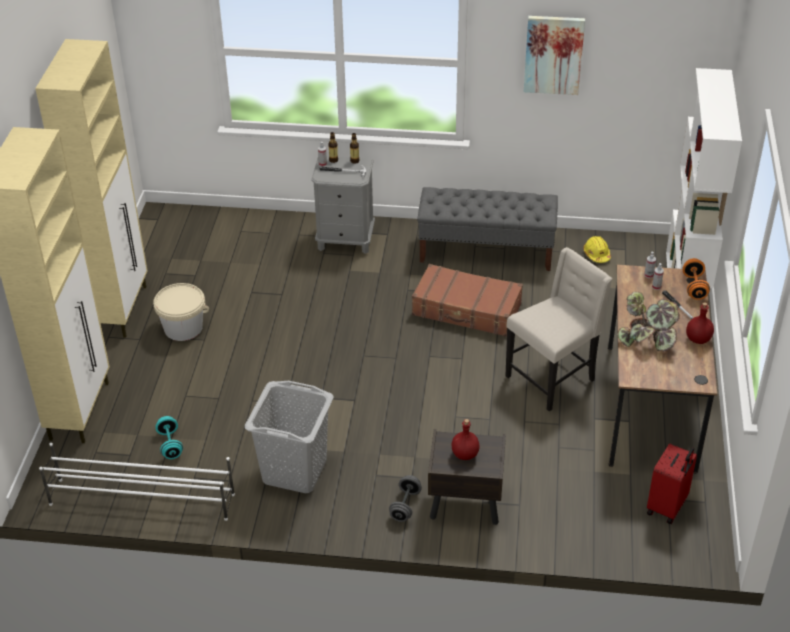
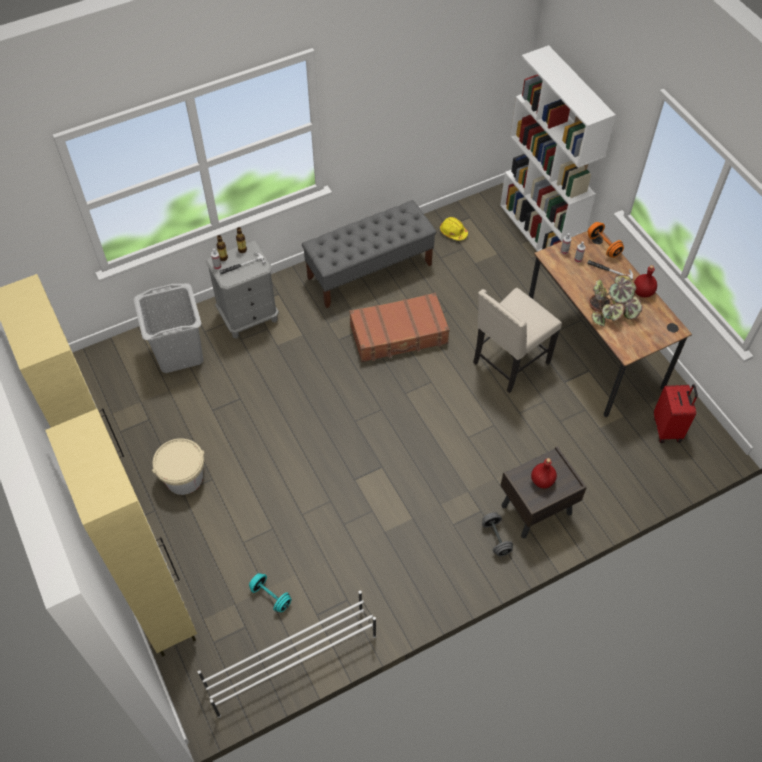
camera: 35 degrees left, 15 degrees up
(294, 471) = (390, 559): grey laundry basket -> grey laundry basket (179, 353)
(552, 378) = (509, 363): beige chair -> beige chair turned 150 degrees counterclockwise
(553, 54) = (393, 86): picture -> none

